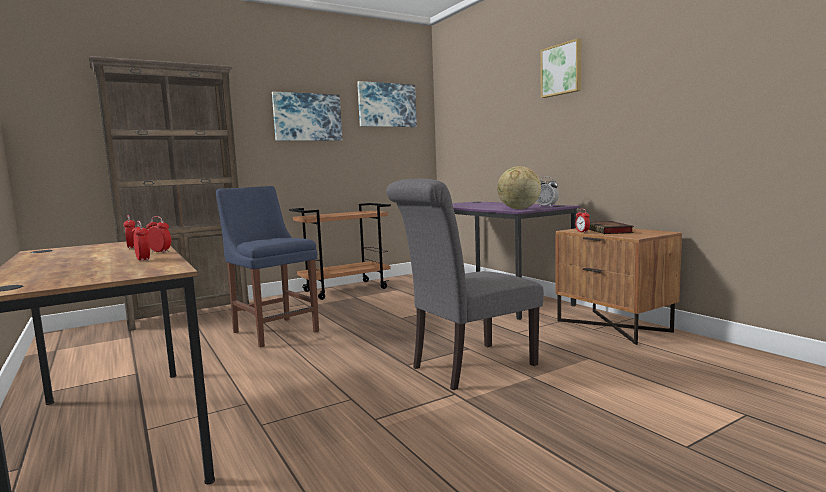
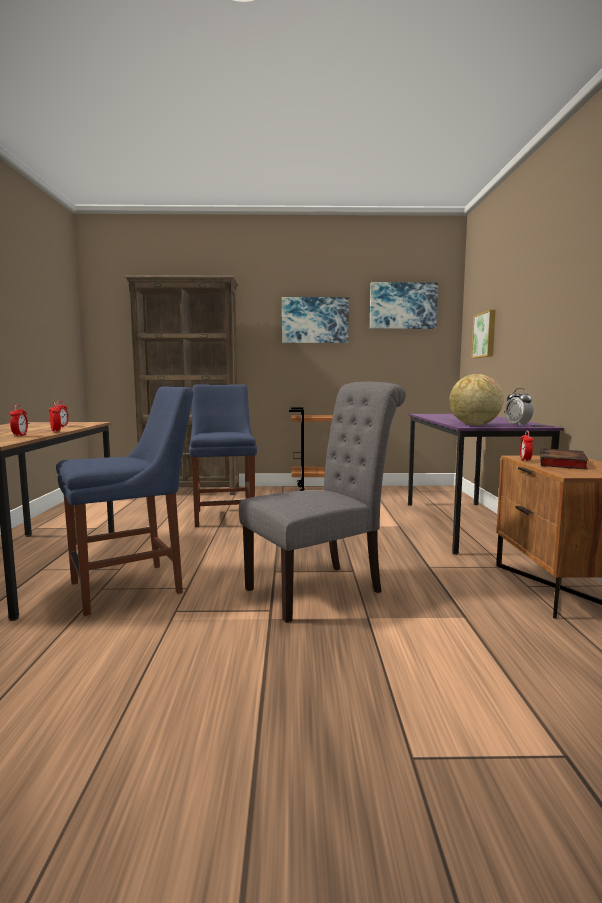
camera: 30 degrees right, 0 degrees up
(293, 413) = (132, 586): none -> blue chair
(467, 367) = (321, 589): grey chair -> grey chair turned 150 degrees clockwise
(562, 69) = (563, 253): picture -> picture (485, 335)

